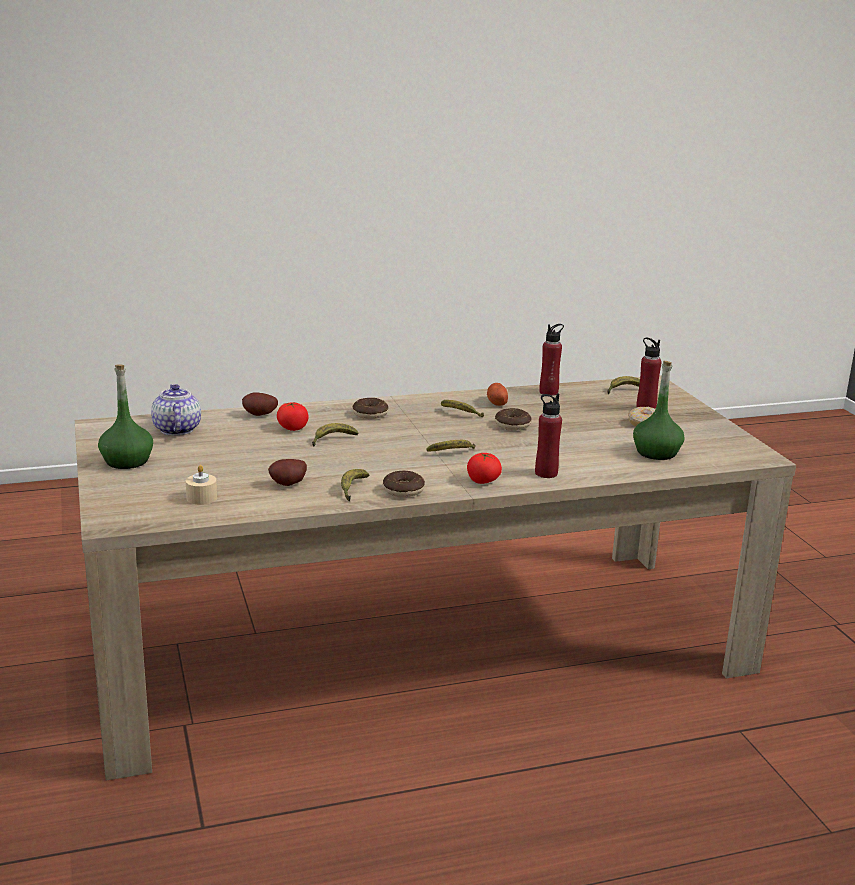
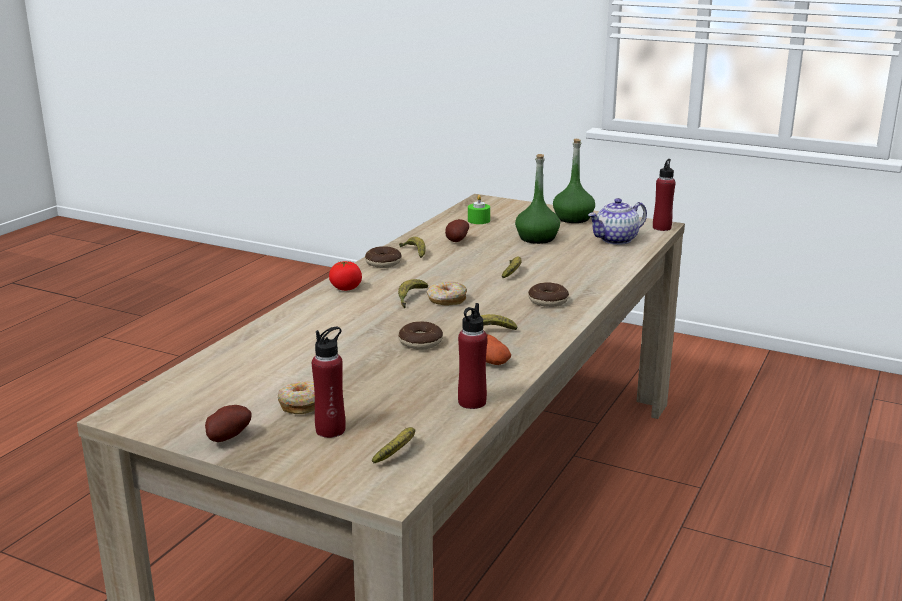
camera: 135 degrees right, 0 degrees up
(176, 429) = (616, 240): teapot -> teapot turned 120 degrees clockwise
(201, 498) = (478, 220): beige candle -> green candle
(259, 415) = (609, 267): potato -> potato (227, 438)
(292, 428) = (560, 269): tomato -> none
(432, 441) = (446, 300): none -> donut
(546, 473) = (311, 311): red bottle -> red bottle (662, 228)
(656, 453) = (243, 371): green bottle -> green bottle (537, 238)

